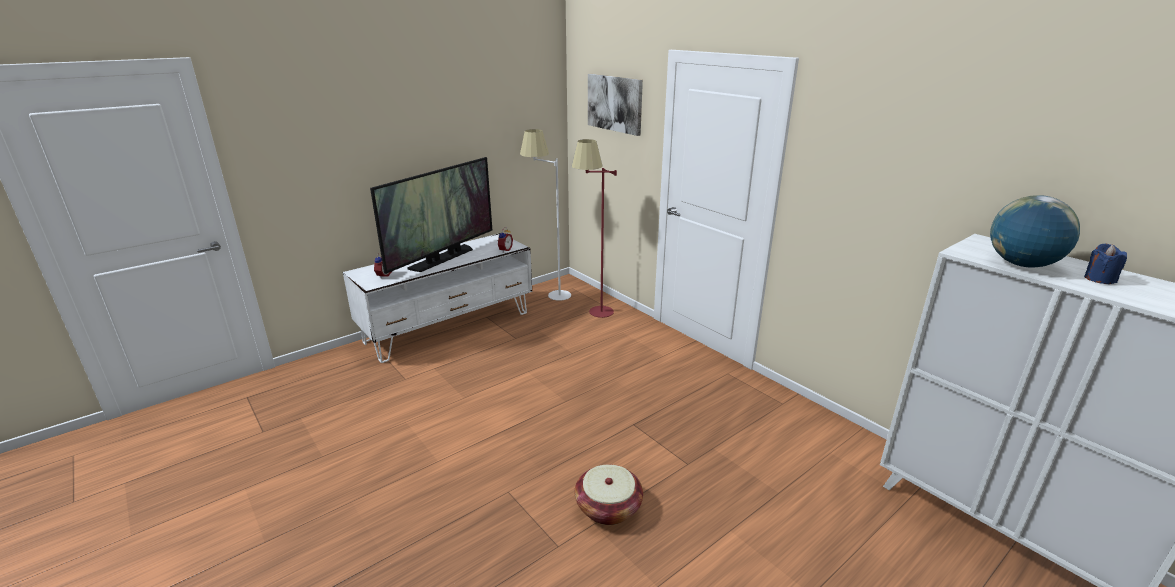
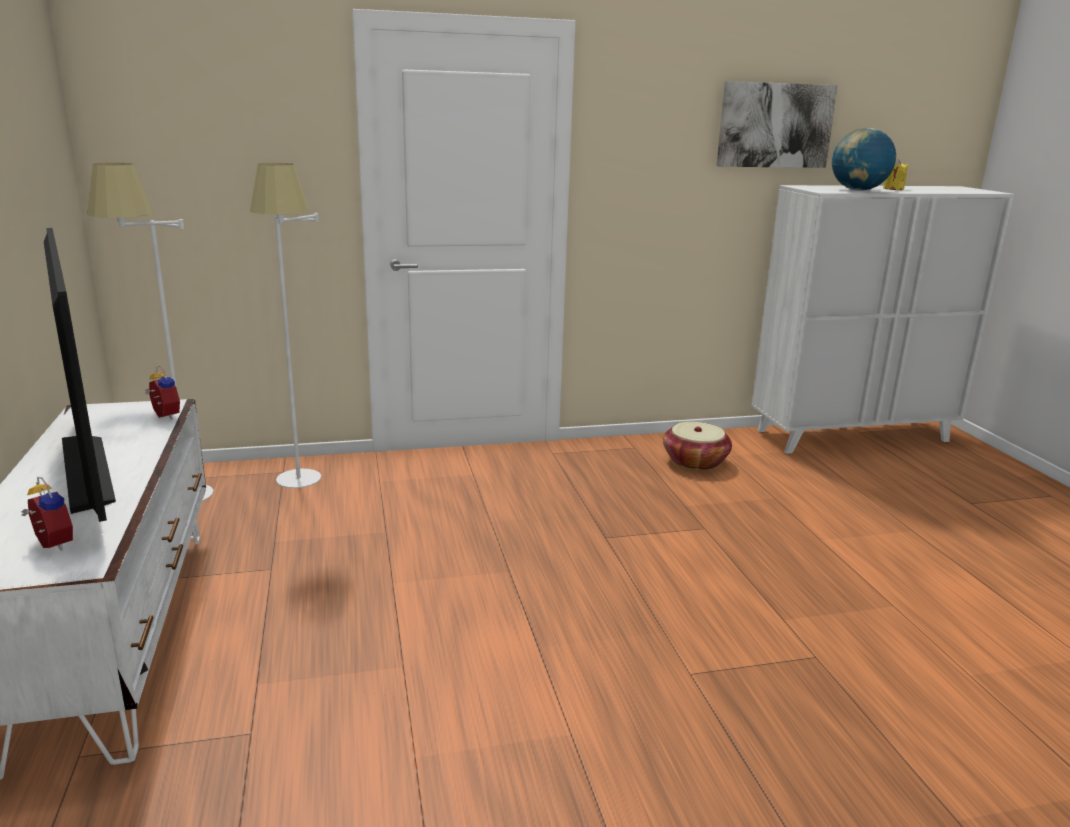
camera: 65 degrees left, 5 degrees down
(594, 316) = (302, 486): red floor lamp -> white floor lamp
(608, 508) = (758, 600): basket -> basket (695, 461)
(615, 103) = (228, 107): picture -> picture (775, 125)
(1099, 279) = (893, 189): blue candle -> yellow candle

